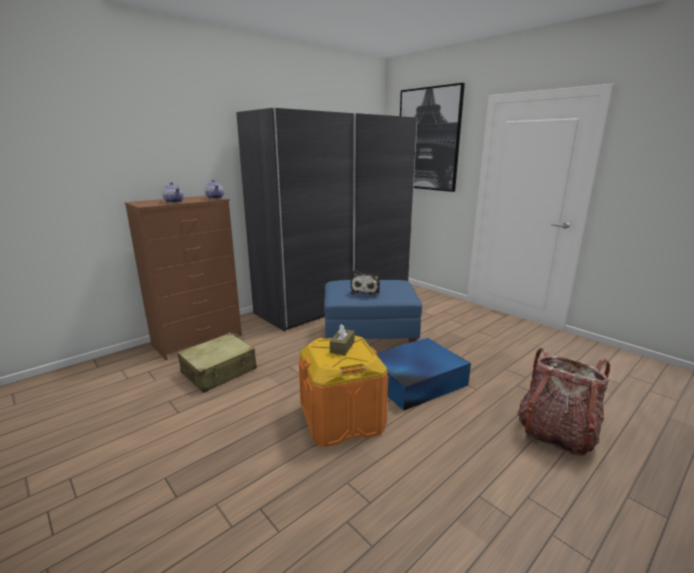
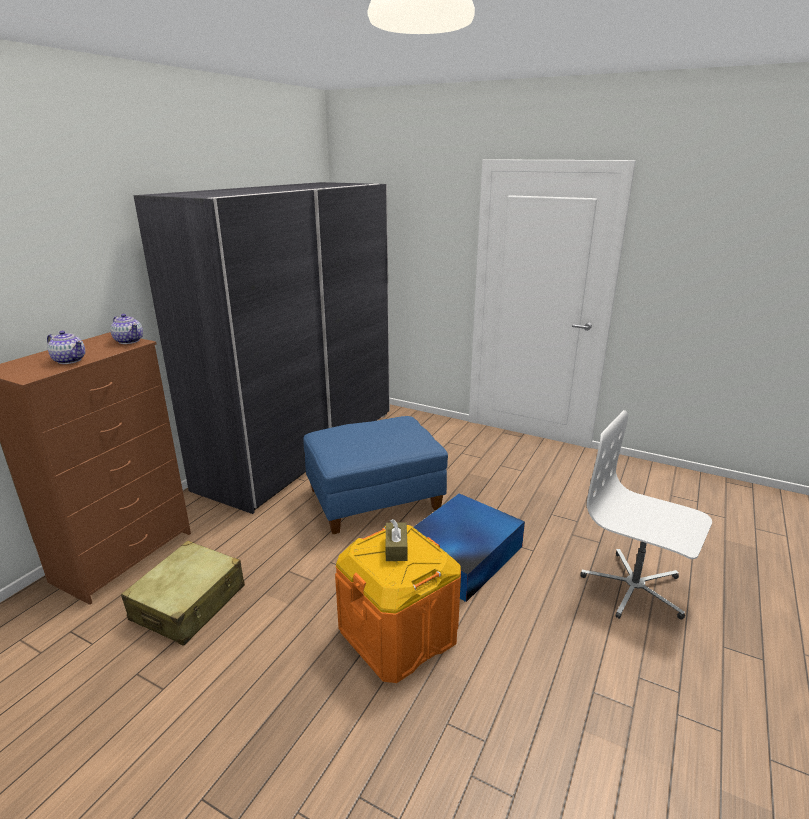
camera: 20 degrees left, 5 degrees up
(365, 291) = (370, 444): plush toy -> none
(428, 139) = (400, 212): picture -> none
(555, 433) = (634, 588): backpack -> white office chair

